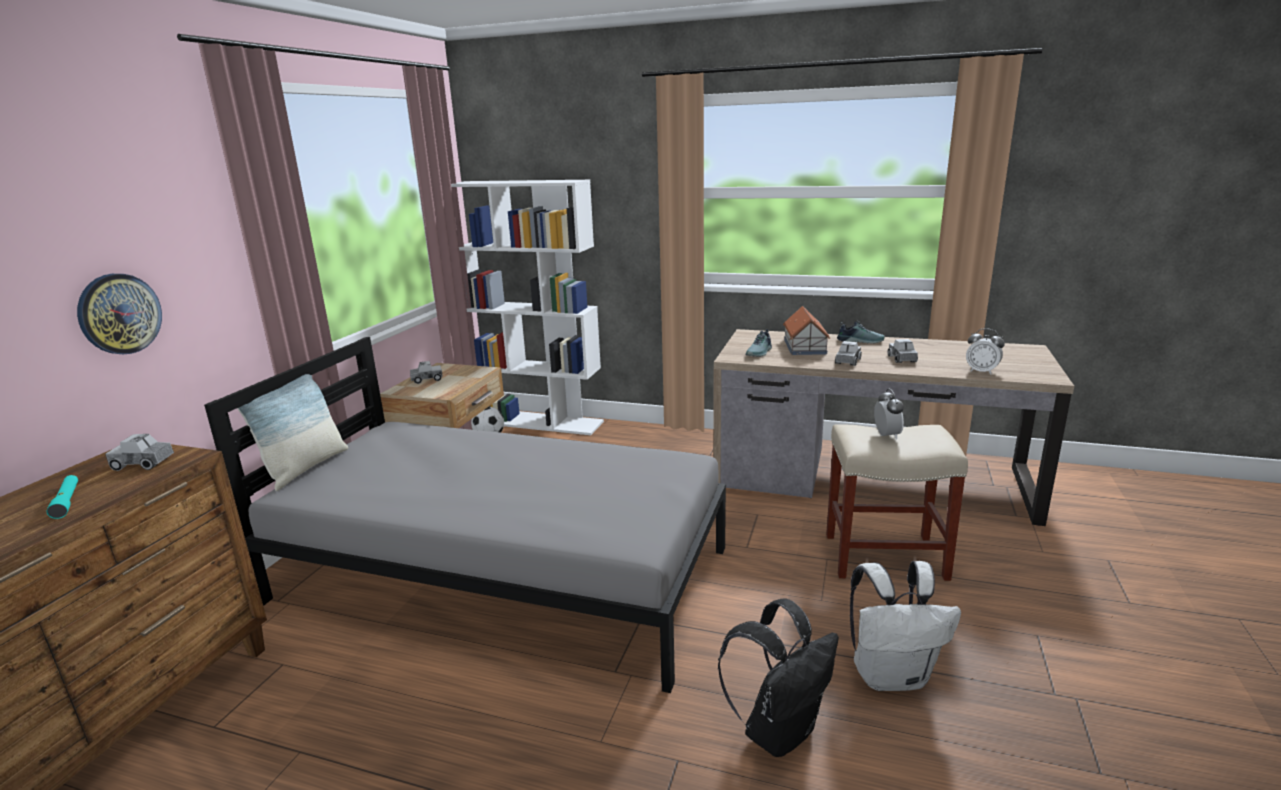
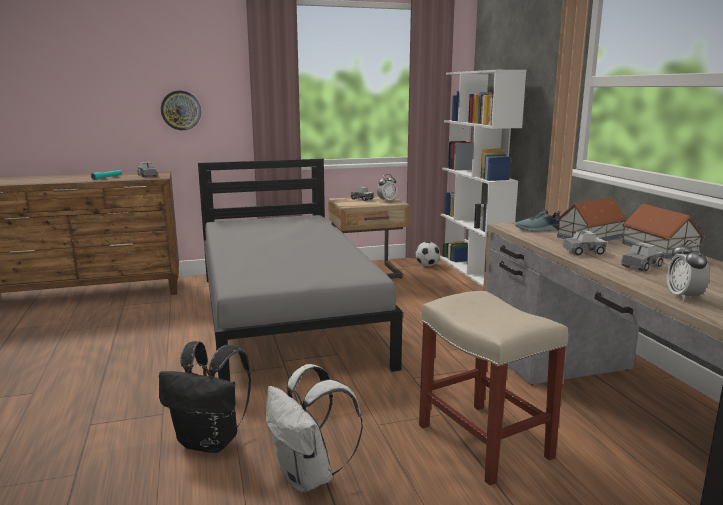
camera: 55 degrees right, 5 degrees down
(305, 468) = (247, 218): pillow -> none
(860, 341) = (658, 249): shoe -> toy house
(886, 435) = (487, 307): alarm clock -> alarm clock (386, 201)

